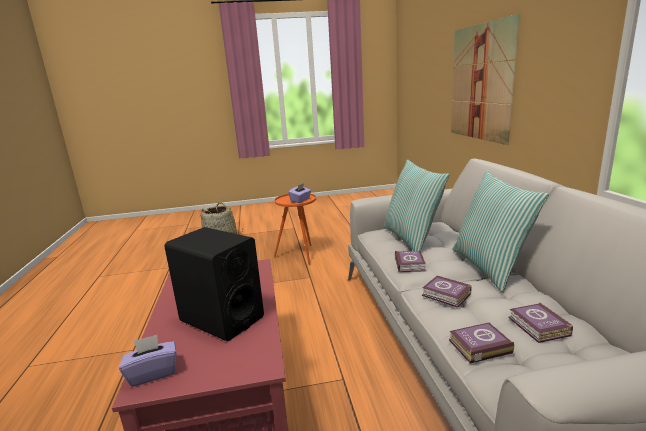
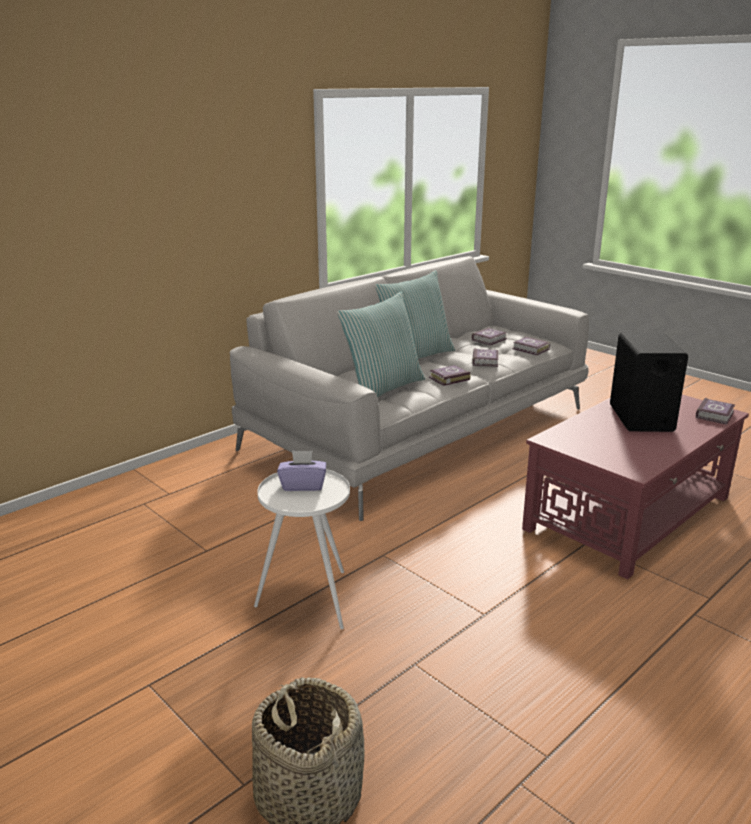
camera: 125 degrees left, 5 degrees up
(153, 373) = (715, 414): purple tissue box -> book
(300, 255) = (308, 600): orange side table -> white side table
(480, 83) = (118, 215): picture -> none

